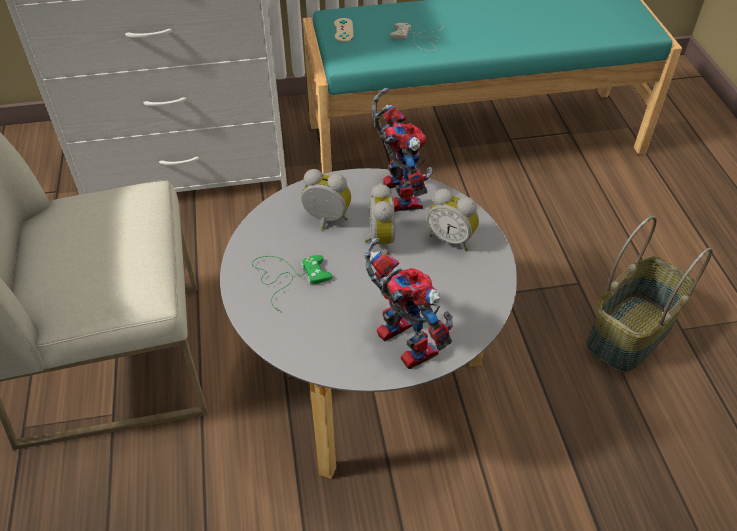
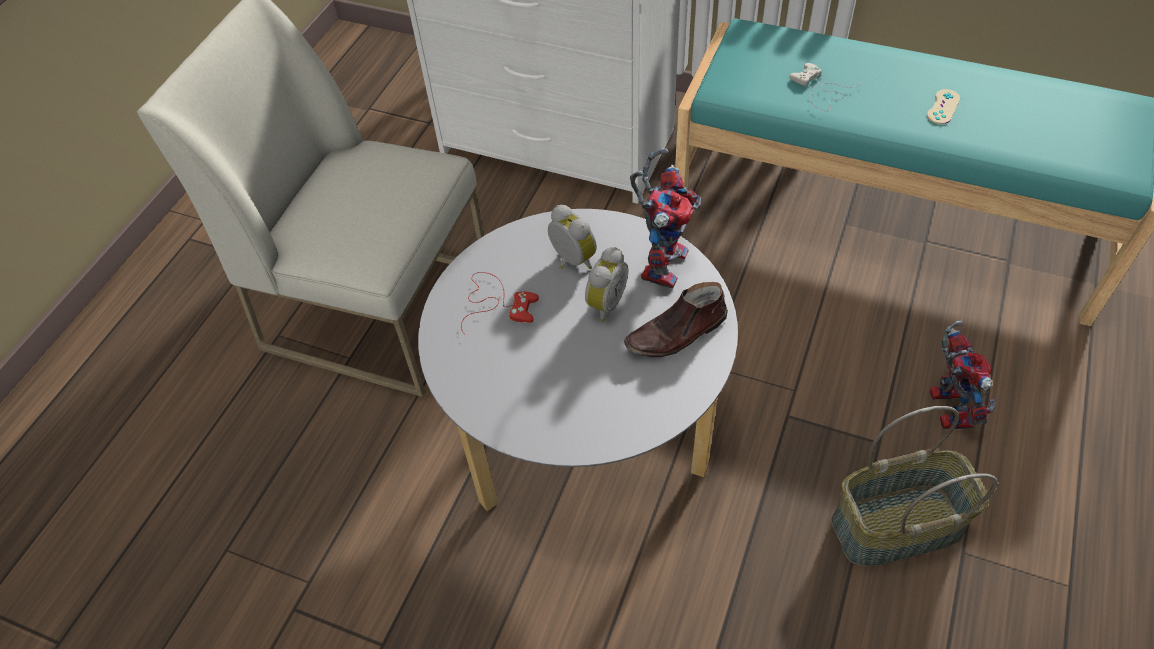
camera: 35 degrees right, 5 degrees up
(288, 276) = (496, 302): green game controller -> red game controller
(343, 30) = (746, 52): beige game controller -> beige game controller (943, 107)
(399, 341) = (546, 412): toy robot -> toy robot (944, 404)
(451, 239) = (677, 333): alarm clock -> brown shoe

